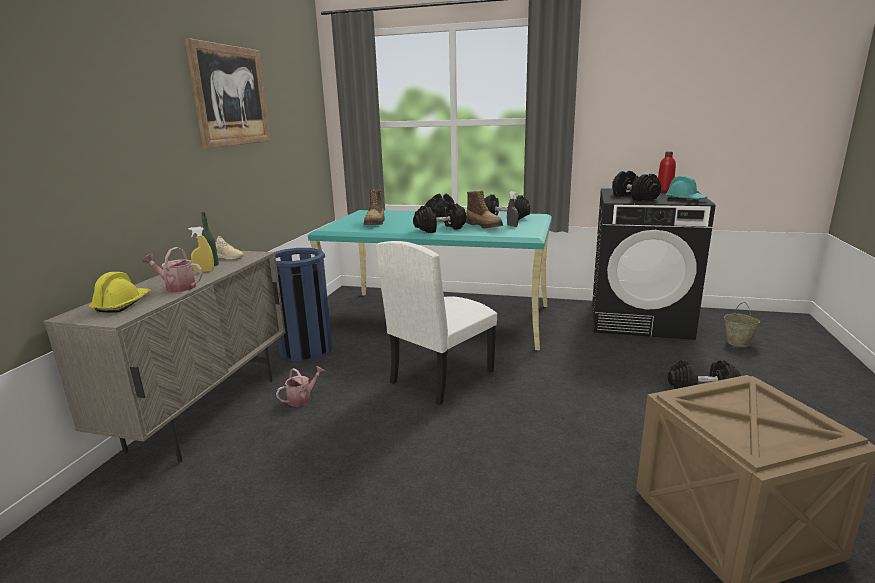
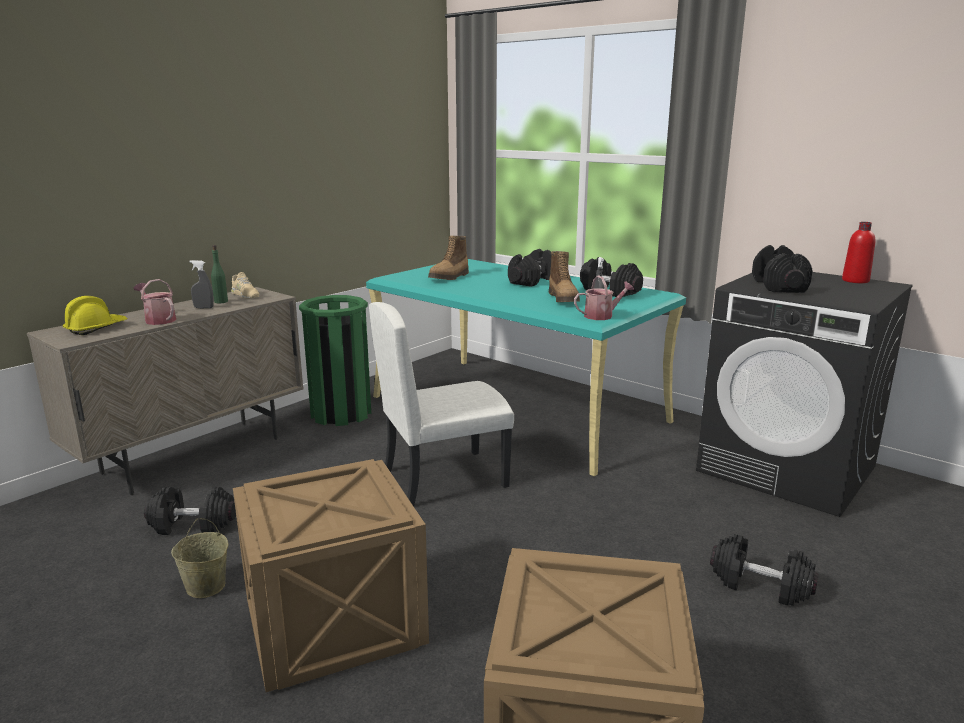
camera: 25 degrees right, 0 degrees up
(204, 271) = (204, 307): yellow spray bottle -> grey spray bottle
(231, 96) = (291, 119): picture -> none
(302, 398) = (285, 464): watering can -> watering can (602, 316)
(306, 349) = (341, 413): blue trash can -> green trash can
(440, 229) = (505, 295): black dumbbell -> black dumbbell (192, 525)
(480, 505) = (331, 624): none -> crate
(685, 200) = (847, 299): turquoise hard hat -> none
(738, 342) = (908, 538): beige bucket -> beige bucket (206, 587)

